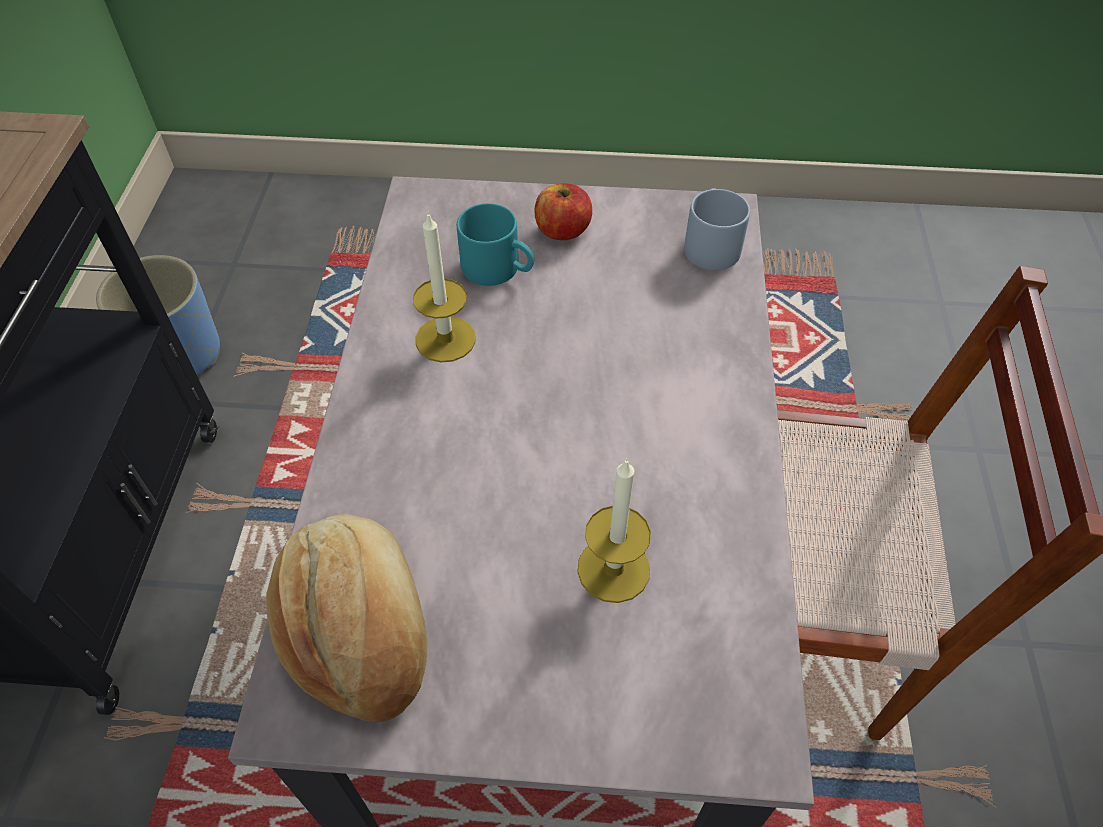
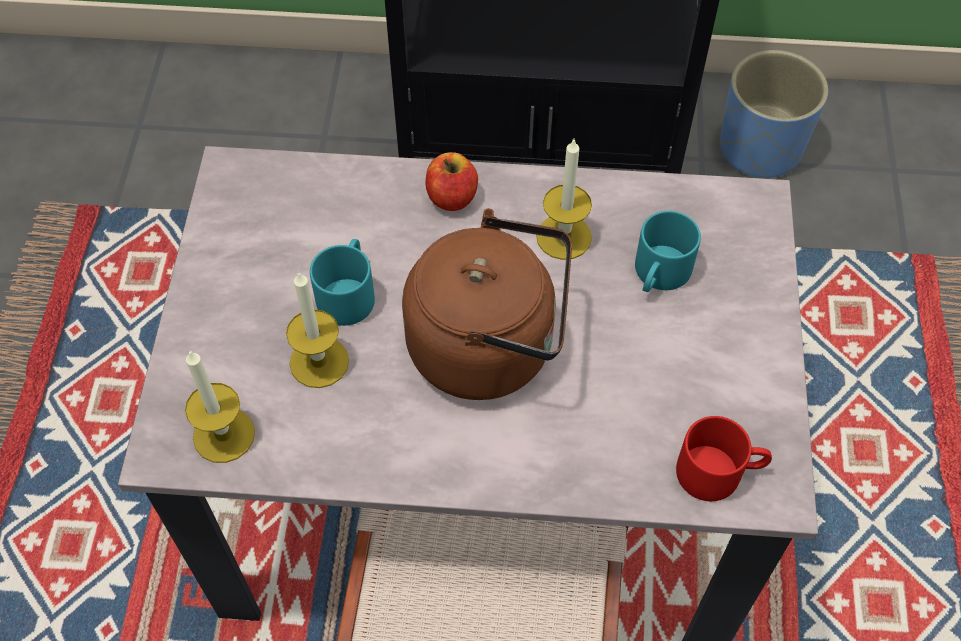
camera: 90 degrees right, 5 degrees up
(359, 628) = (285, 202): bread -> none
(511, 544) = (347, 292): none -> turquoise mug
(562, 230) = (723, 329): apple -> apple (452, 197)
(586, 403) = (490, 346): none -> brown kettle
(709, 243) = (719, 471): grey mug -> red mug
(725, 671) = (224, 435): none -> candle

